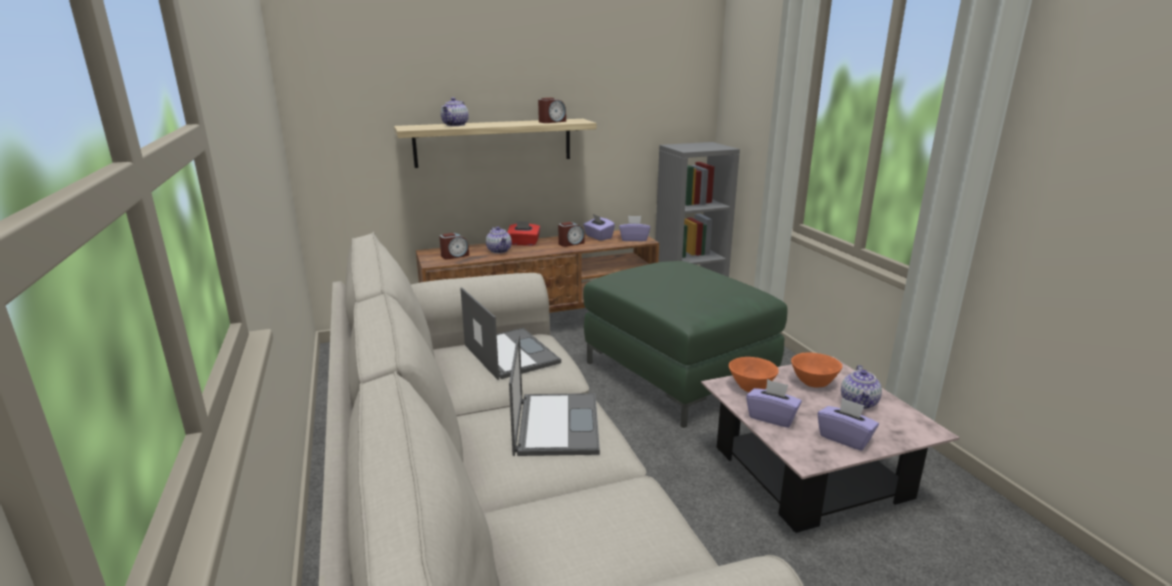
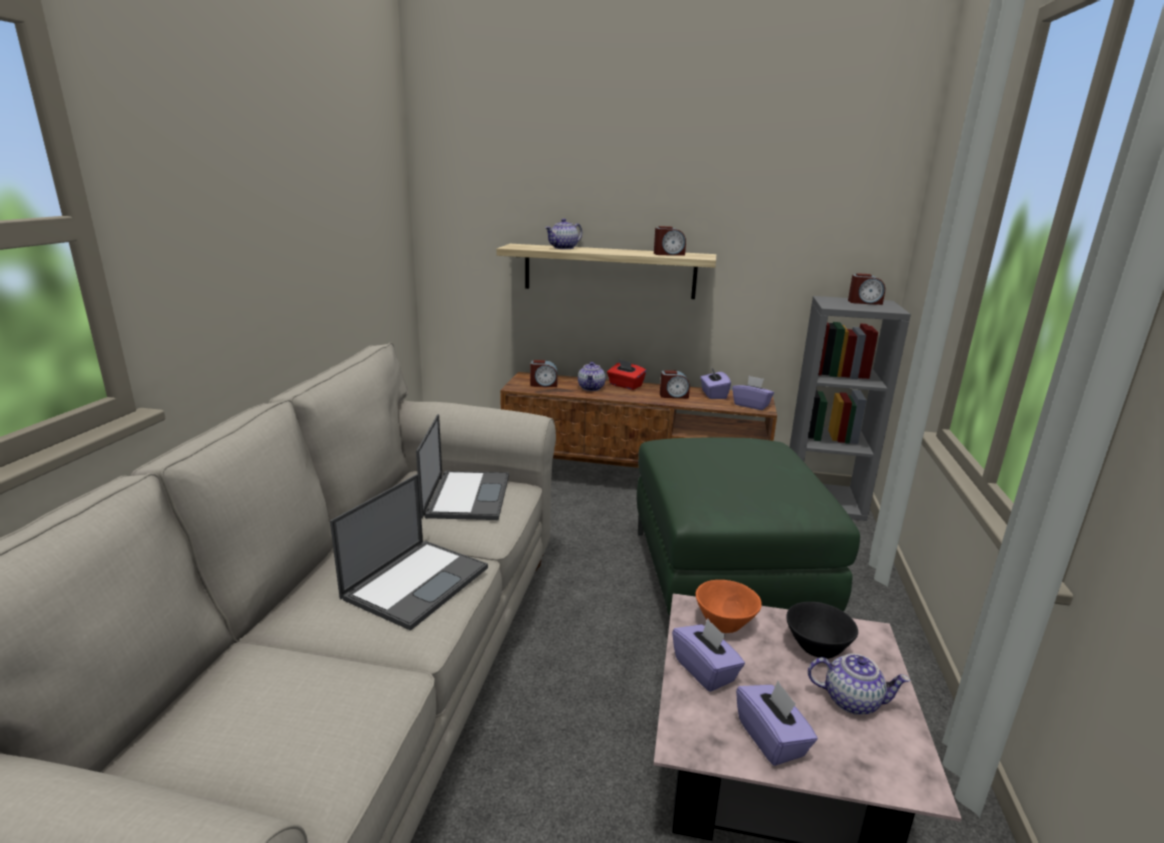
camera: 30 degrees right, 0 degrees up
(699, 145) = (864, 302): none -> alarm clock
(813, 382) = (817, 646): orange bowl -> black bowl
(859, 403) = (852, 700): teapot -> teapot turned 120 degrees counterclockwise

